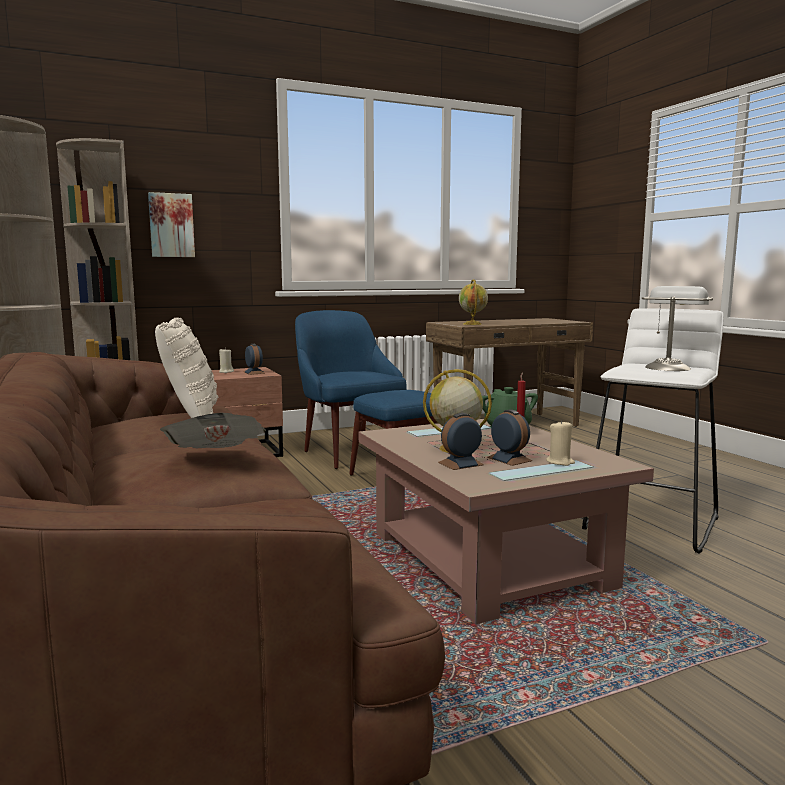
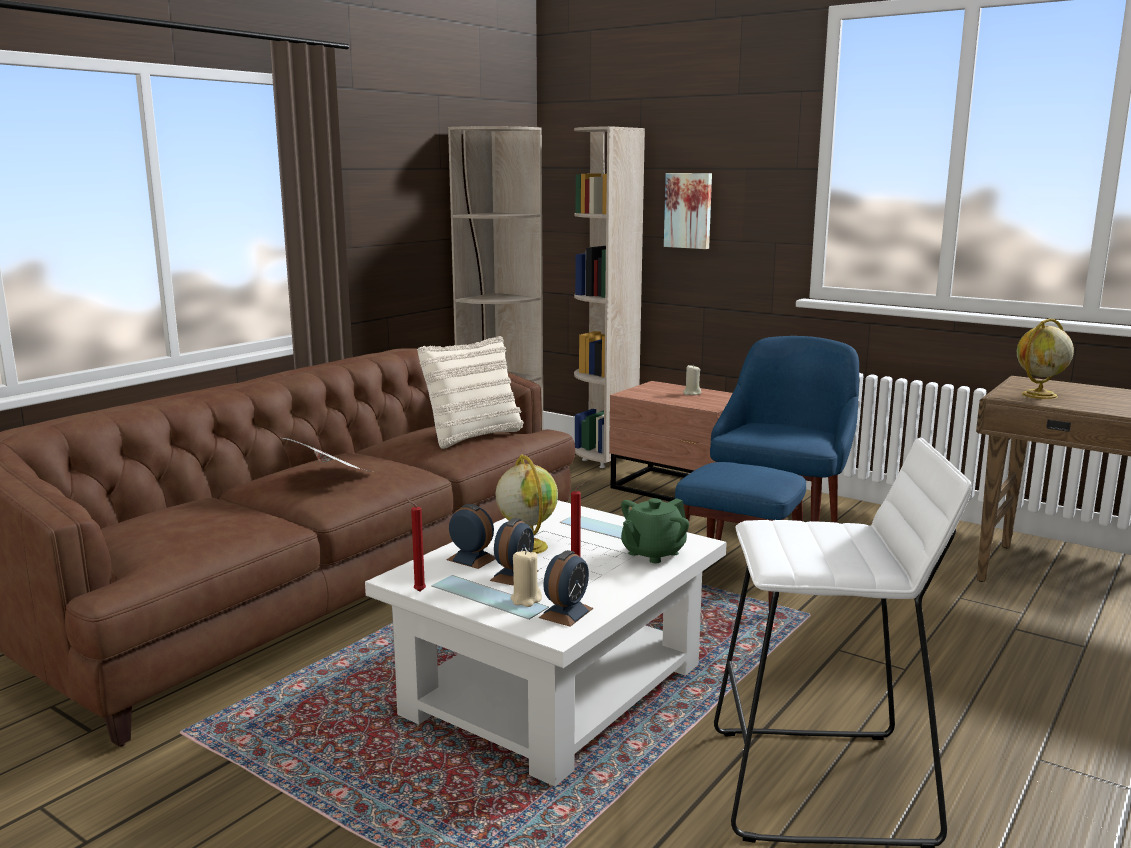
camera: 60 degrees right, 5 degrees up
(254, 372) = (709, 401): alarm clock -> alarm clock (566, 613)
(486, 559) = (555, 690): brown coffee table -> white coffee table
(512, 485) = (417, 591): none -> red candle
(669, 367) = (846, 548): white table lamp -> none

